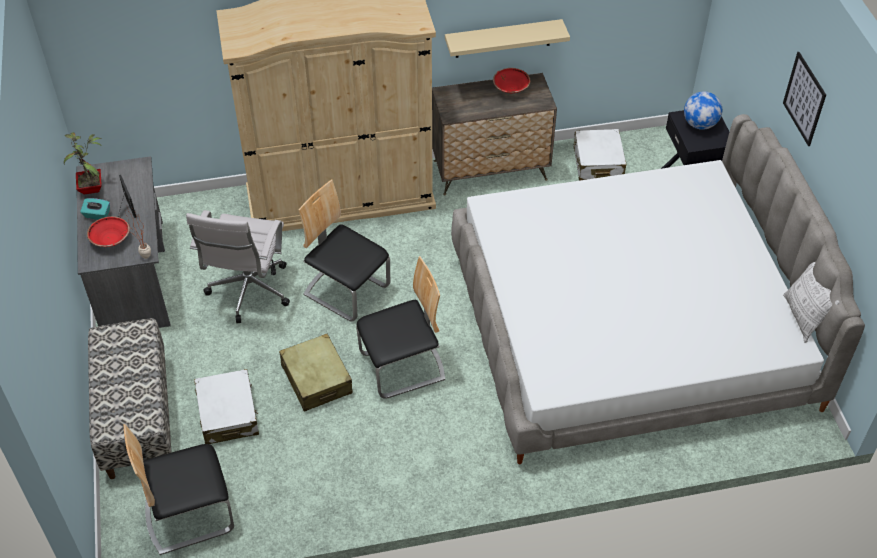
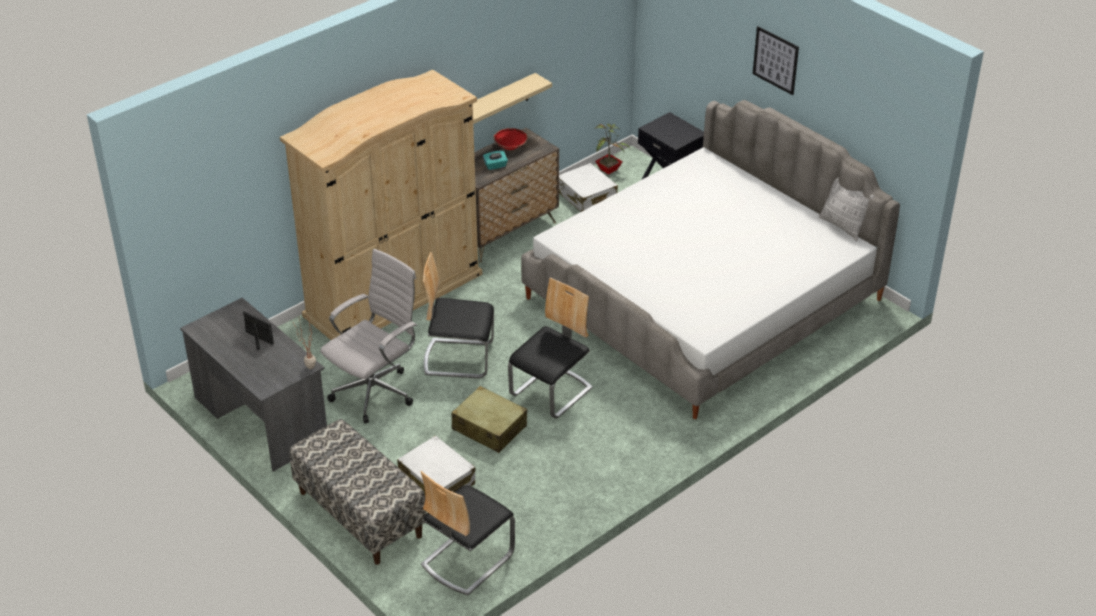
camera: 30 degrees left, 10 degrees down
(92, 188) = (212, 338): potted plant -> potted plant (609, 169)
(97, 215) = (236, 355): turquoise tissue box -> turquoise tissue box (495, 166)
(110, 240) = (266, 367): red bowl -> none
(248, 293) = (376, 391): white office chair -> white office chair turned 120 degrees counterclockwise
(699, 124) = (668, 128): globe -> none

